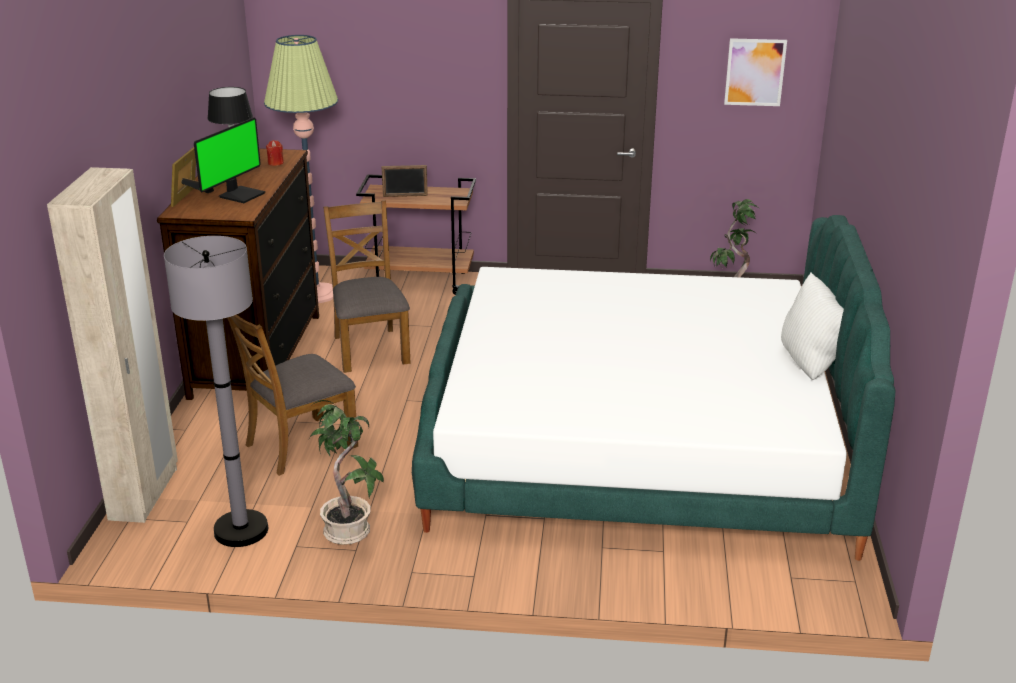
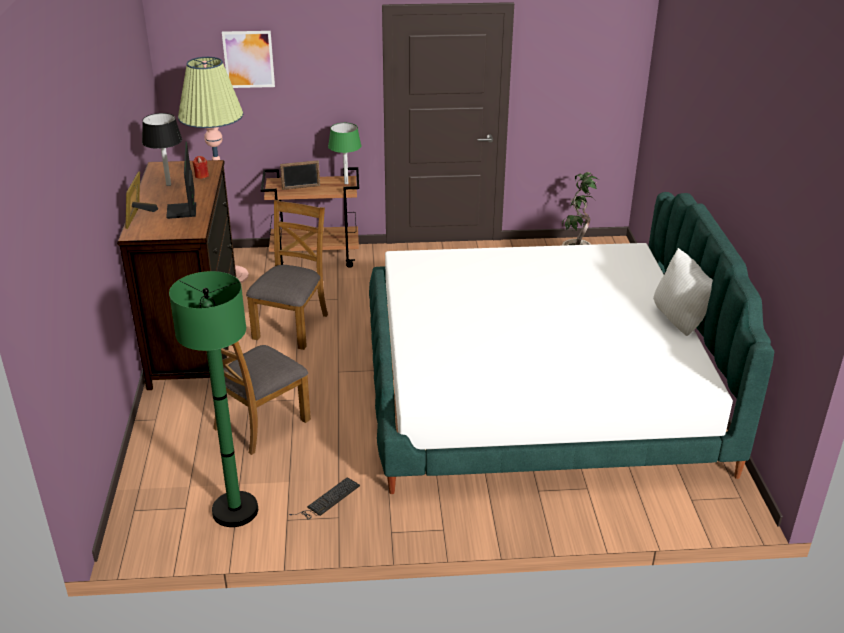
camera: 10 degrees left, 5 degrees up
(145, 494) = (139, 485): beige wardrobe -> none
(240, 195) = (183, 211): monitor -> monitor turned 150 degrees clockwise
(241, 530) = (235, 510): grey floor lamp -> green floor lamp
(349, 530) = (327, 500): potted plant -> keyboard
(370, 349) = (292, 326): brown chair -> brown chair turned 45 degrees clockwise
(458, 195) = (346, 183): none -> green table lamp
(755, 72) = (589, 67): picture -> picture (248, 59)

